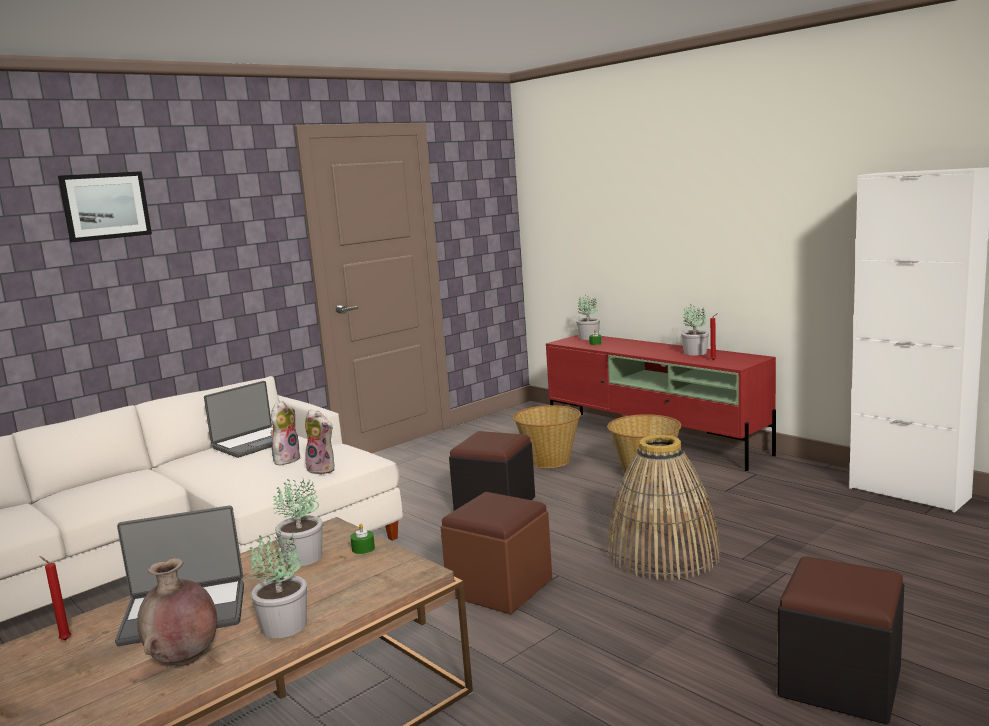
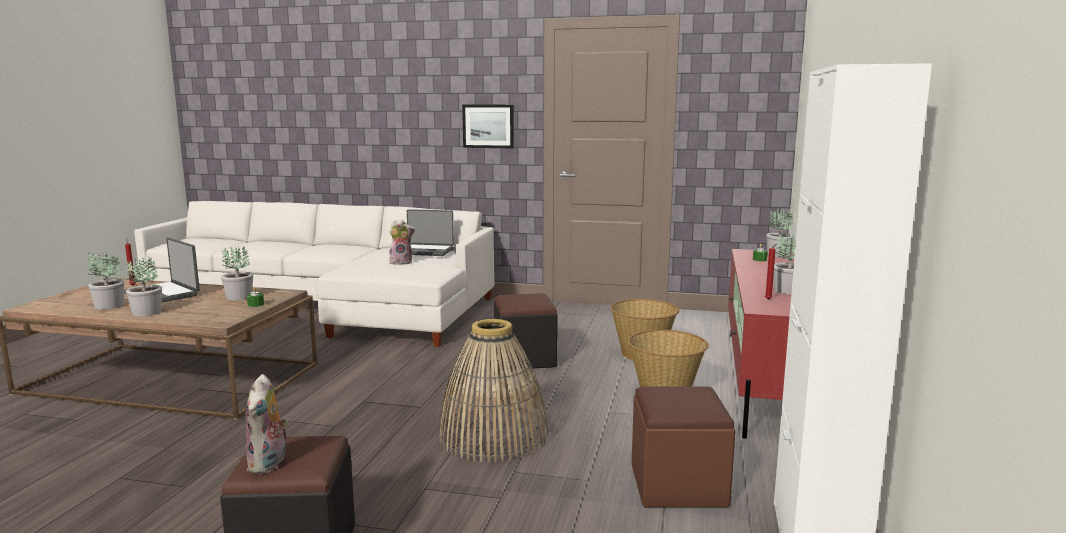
camera: 55 degrees right, 0 degrees up
(105, 206) = (399, 74): picture -> picture (488, 126)
(184, 660) = (108, 306): brown vase -> potted plant
(323, 469) = (395, 273): plush toy -> plush toy (269, 464)
(500, 588) = (385, 393): brown ottoman -> brown ottoman (678, 485)

